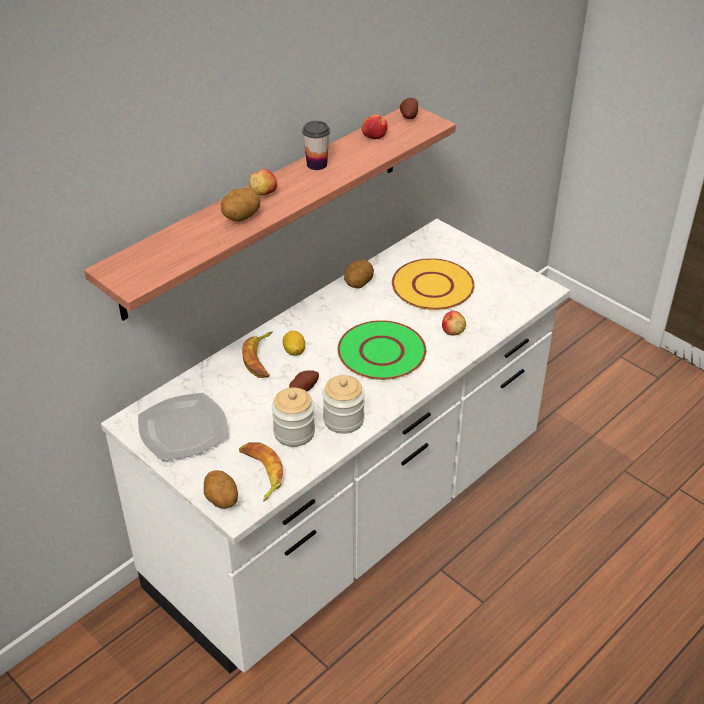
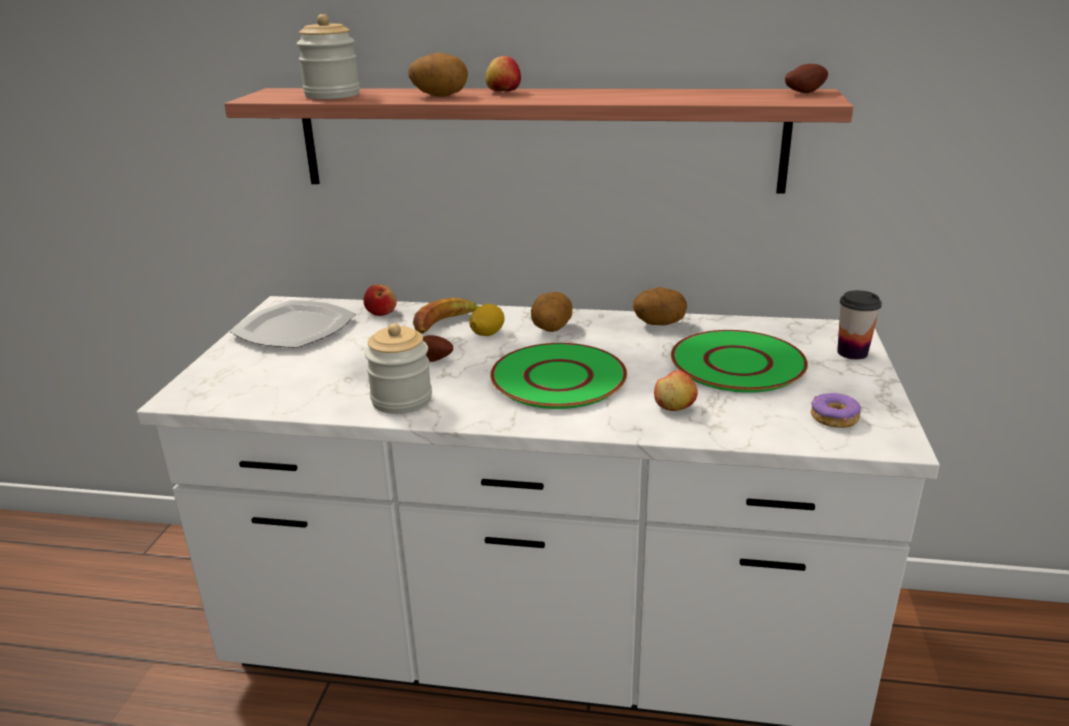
camera: 55 degrees right, 15 degrees down
(221, 500) = (195, 383): potato -> potato (551, 329)
(260, 473) = (258, 387): banana -> none
(294, 432) = (347, 381): jar -> jar (332, 95)
(317, 164) = (603, 92): cup -> cup (852, 353)
(374, 136) = (720, 93): apple -> apple (381, 312)
(432, 286) = (738, 363): yellow plate -> green plate
(511, 292) = (834, 418): none -> donut

